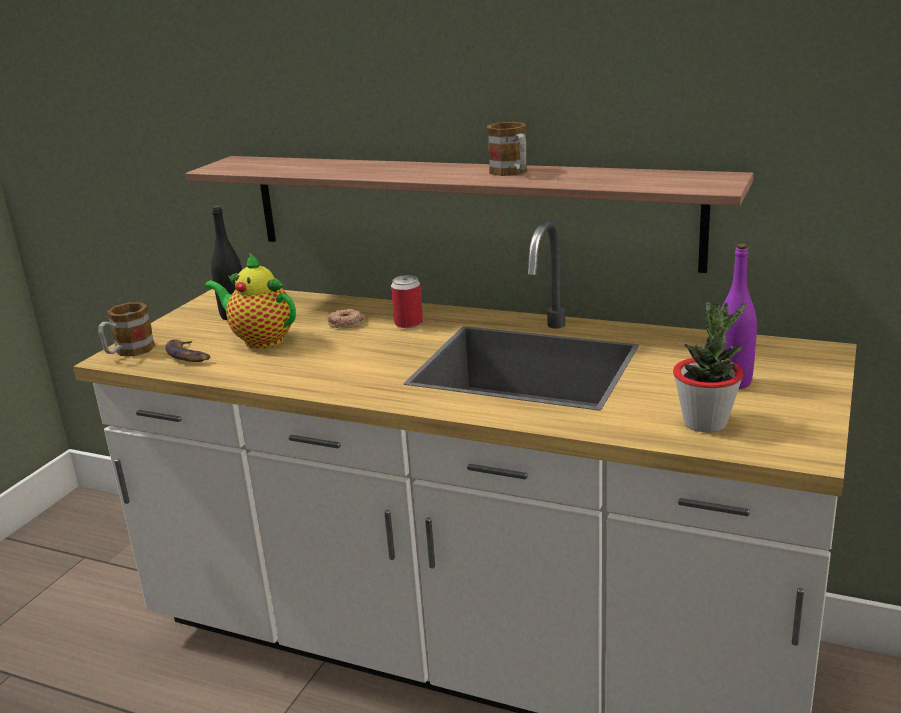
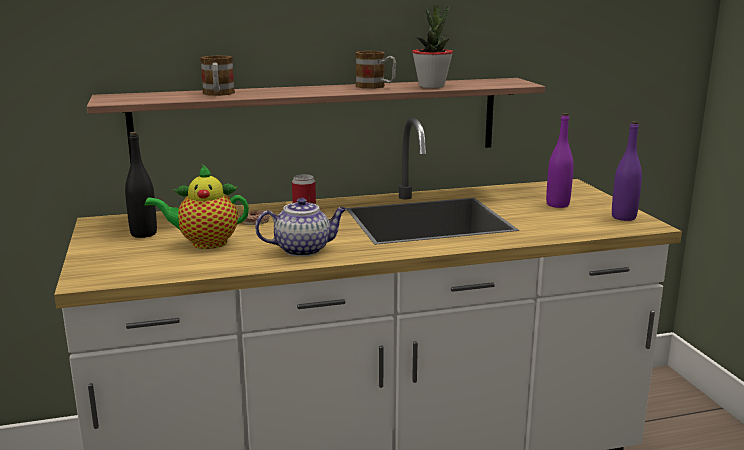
camera: 40 degrees left, 5 degrees down
(128, 352) = (93, 273): mug -> mug (218, 94)
(188, 355) = (161, 264): banana -> none
(325, 372) = (303, 249): none -> teapot
(705, 423) = (581, 224): potted plant -> potted plant (431, 86)
(792, 429) = (623, 217): none -> purple bottle

